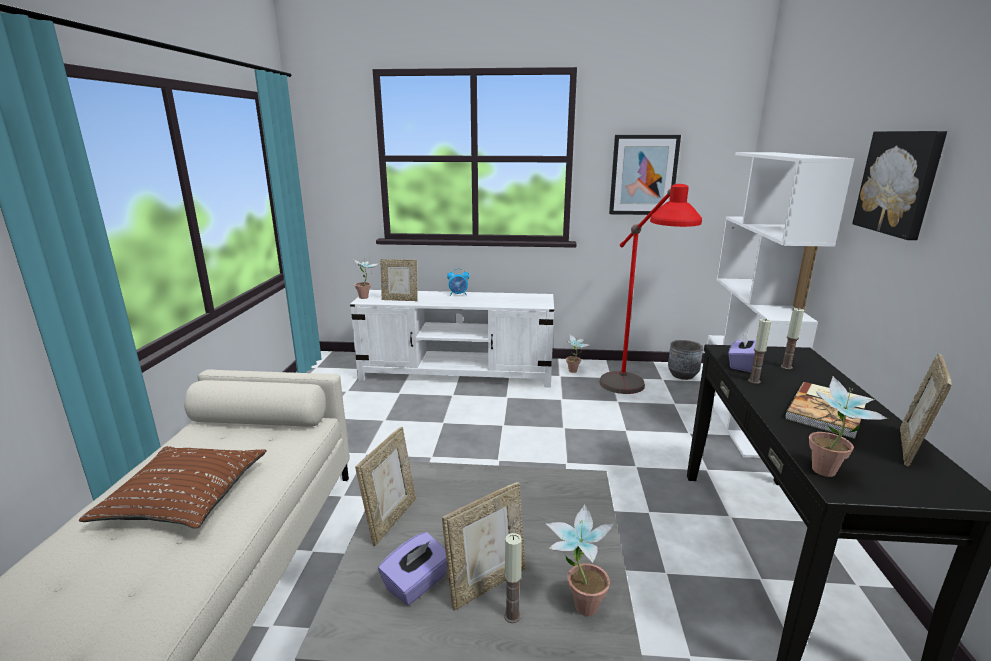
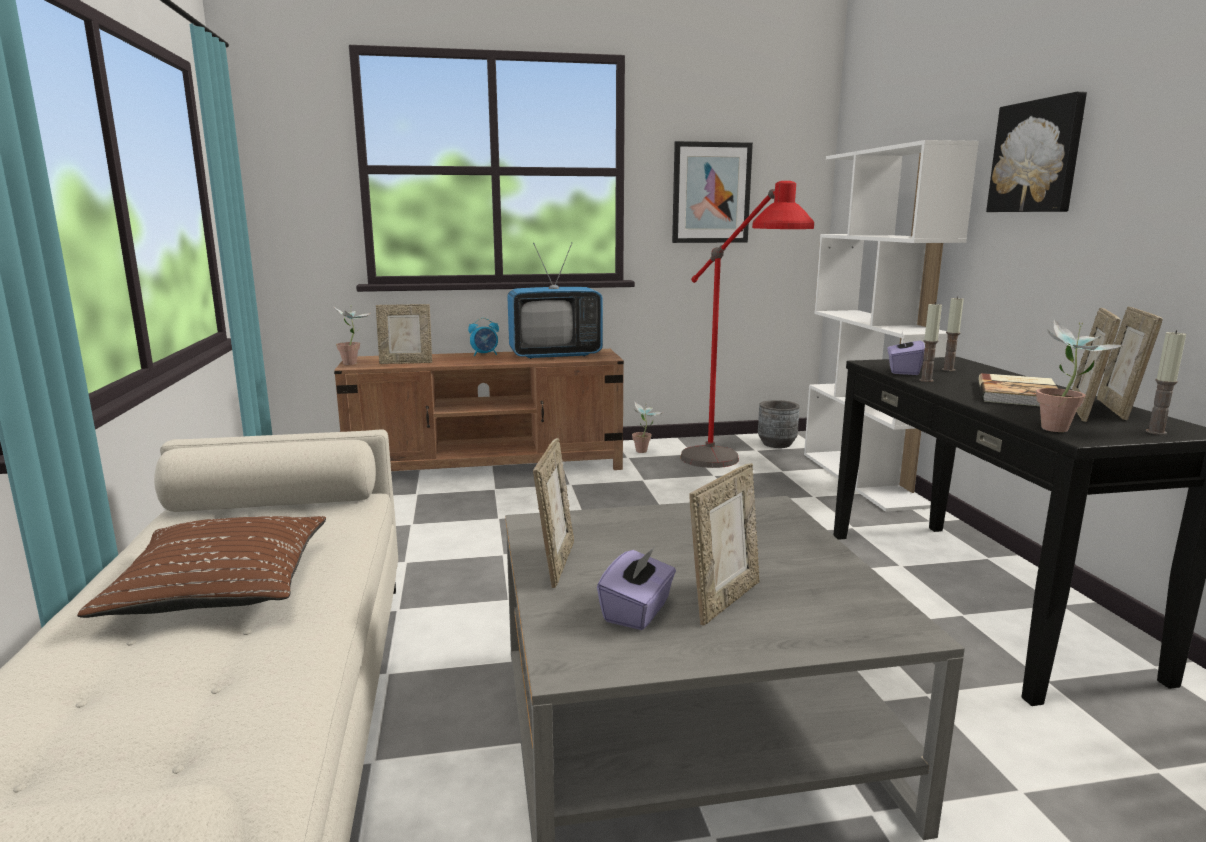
camera: 15 degrees left, 5 degrees down
(457, 373) = (488, 466): white tv stand -> brown tv stand
(507, 299) = (555, 355): none -> television
(512, 616) = (776, 620): candle -> candle (1156, 432)
(577, 605) = (842, 601): potted plant -> none
(873, 447) = (1084, 412): none -> picture frame

